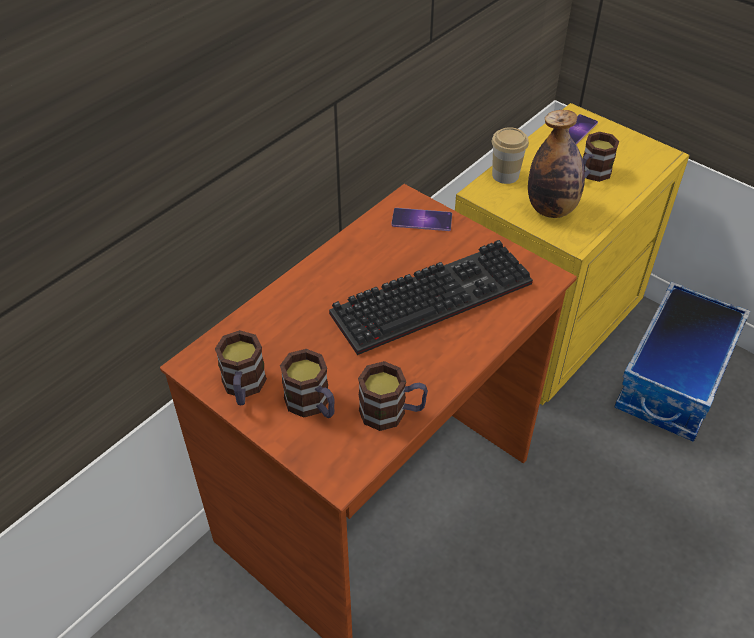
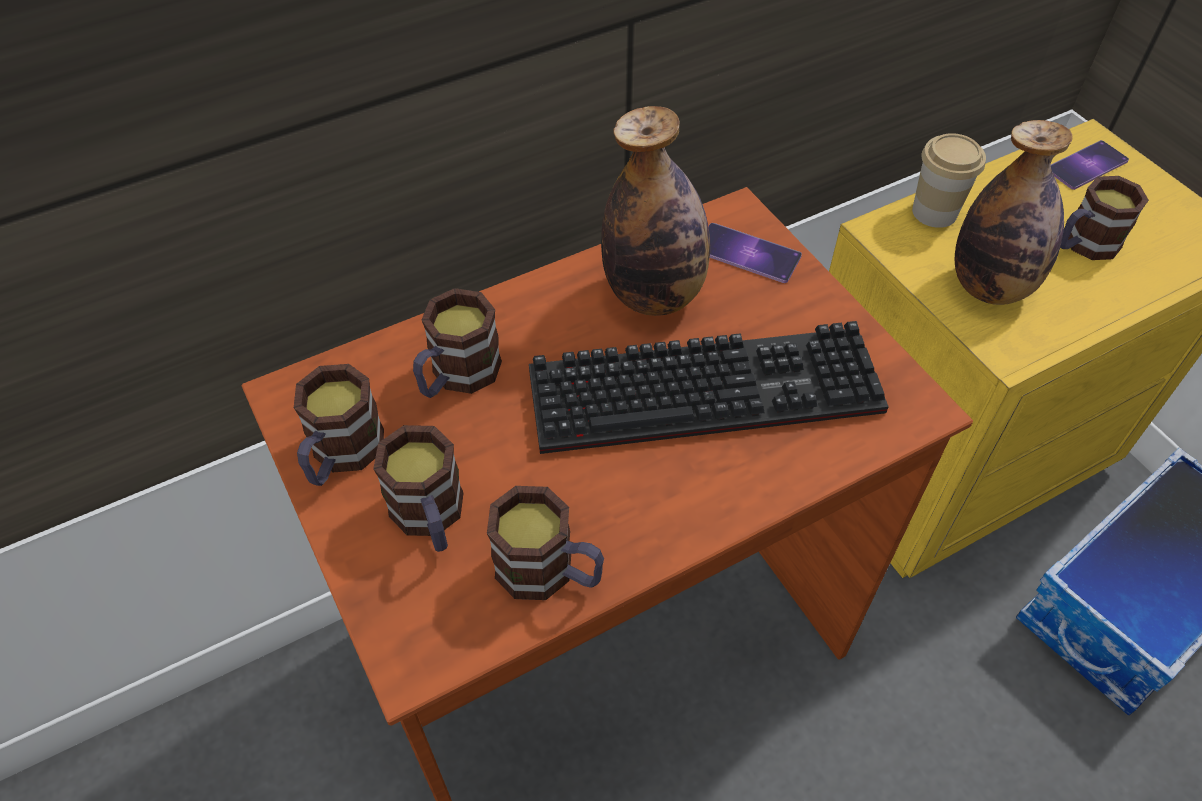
camera: 20 degrees right, 5 degrees up
(289, 328) = (457, 376): none -> mug
(380, 255) = (654, 295): none -> bottle

